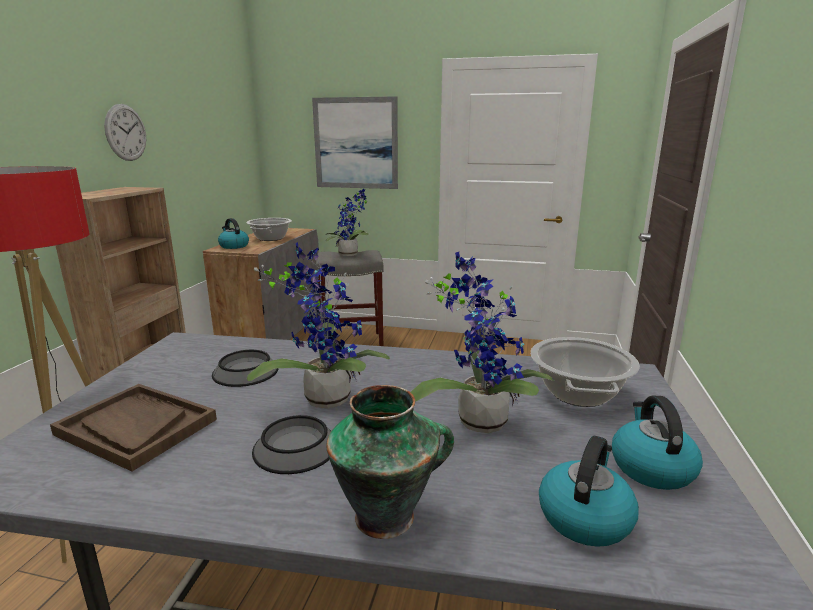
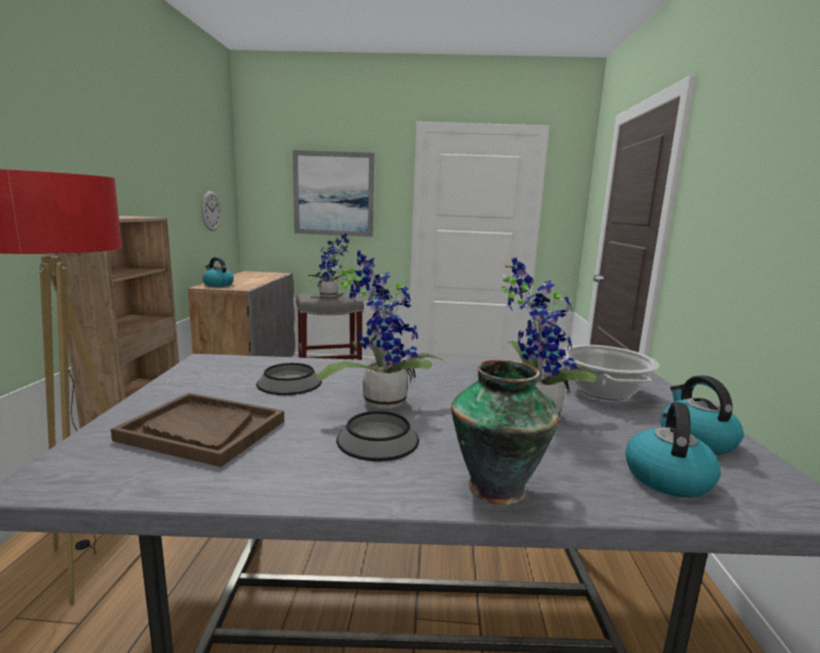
camera: 10 degrees left, 5 degrees down
(126, 132) = (124, 163): wall clock -> wall clock (211, 211)
(271, 238) = (252, 279): cooking pot -> none

